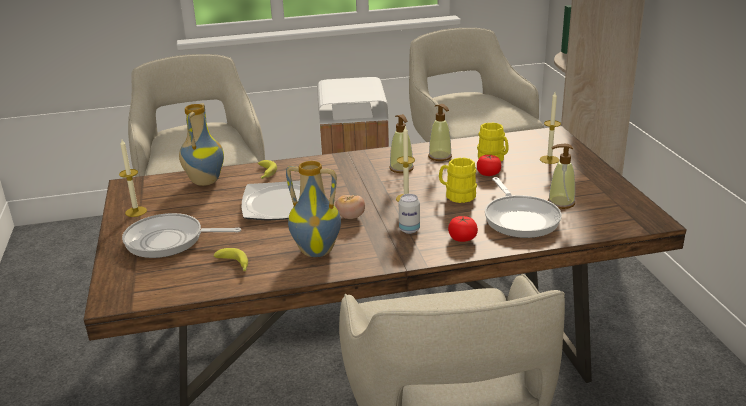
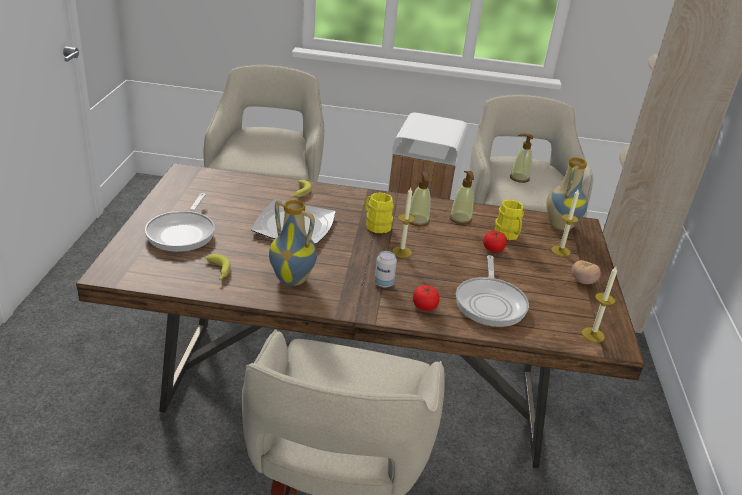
camera: 15 degrees right, 5 degrees up
(136, 211) = (175, 198): candle -> candle (593, 335)
(169, 241) = (183, 233): frying pan -> frying pan turned 105 degrees counterclockwise
(204, 181) = (245, 185): vase -> vase (559, 225)
(350, 217) = (342, 255): tomato -> tomato (583, 281)
(456, 195) = (448, 262): yellow mug -> yellow mug (375, 225)
(560, 203) = (540, 299): soap dispenser -> soap dispenser (519, 178)

